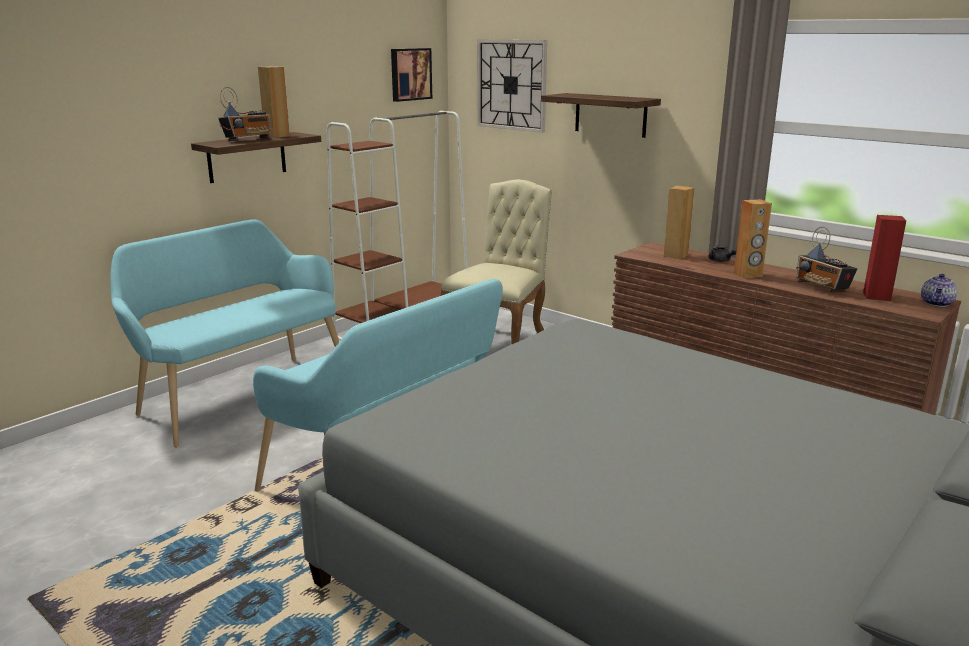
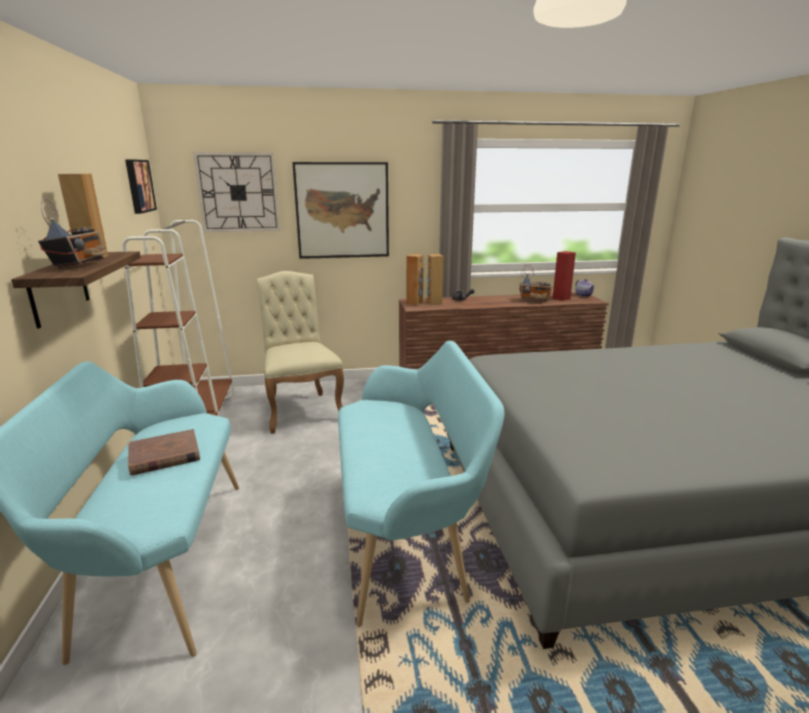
camera: 50 degrees left, 0 degrees up
(252, 306) = (164, 455): none -> brown book
(610, 115) = (342, 211): shelf -> picture
(748, 274) = (492, 303): brown speaker -> brown speaker (415, 303)

